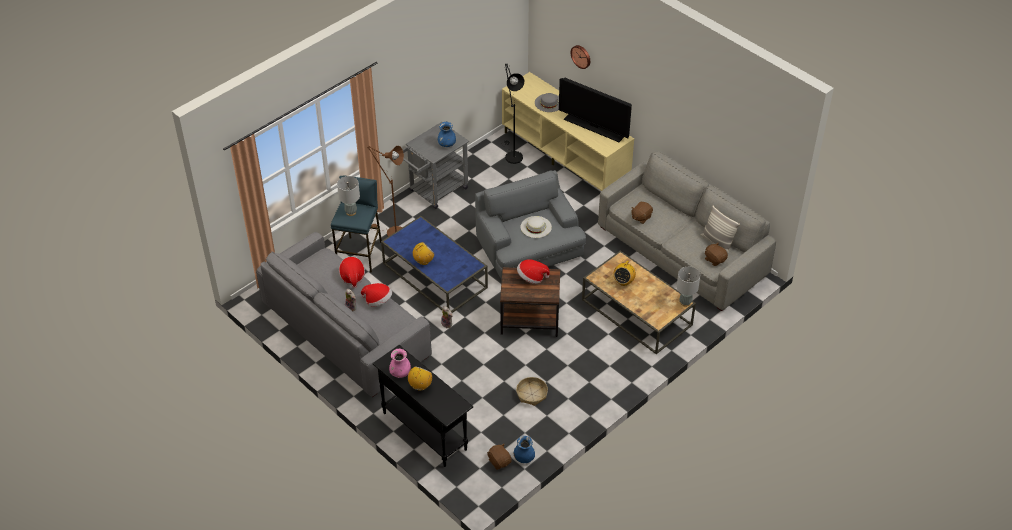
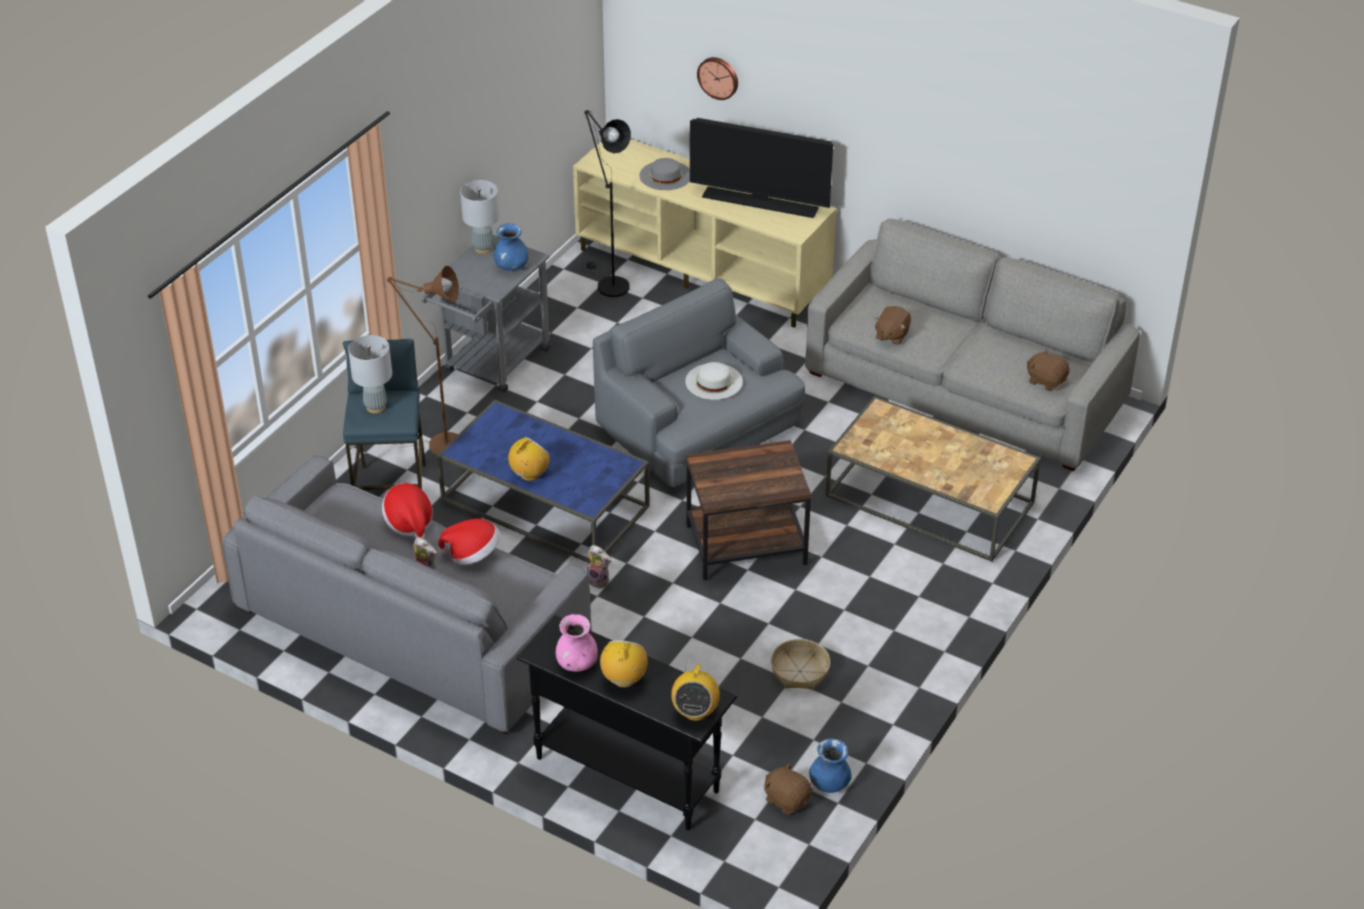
camera: 15 degrees left, 5 degrees down
(531, 277) = (745, 462): hat -> none
(623, 281) = (902, 445): radio -> radio (695, 711)
(685, 302) = (1023, 460): grey table lamp -> grey table lamp (483, 248)
(717, 242) = (1038, 352): pillow -> none

